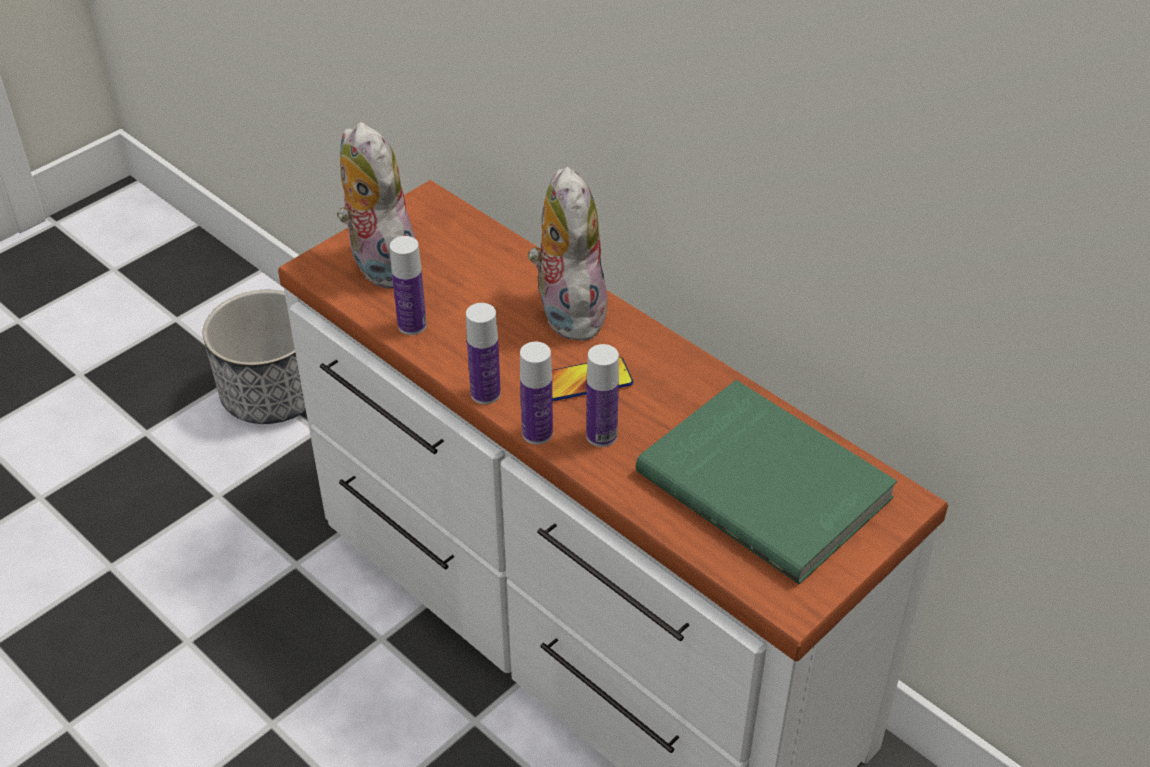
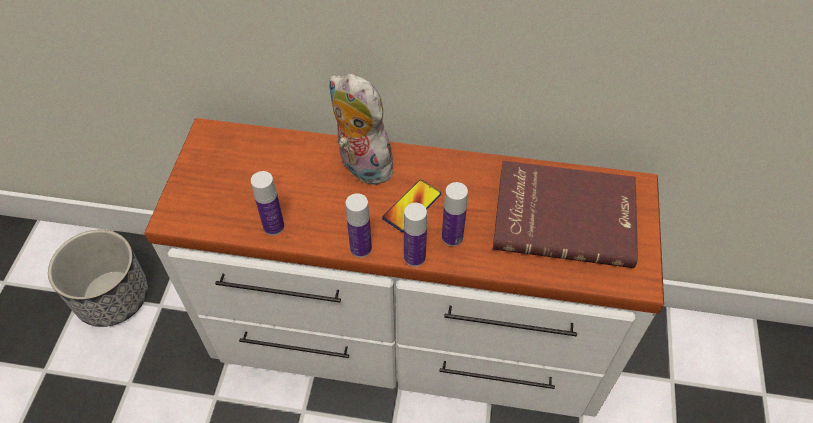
camera: 35 degrees left, 10 degrees up
(378, 264) = (214, 195): plush toy -> none
(766, 483) = (564, 215): green book -> red book

